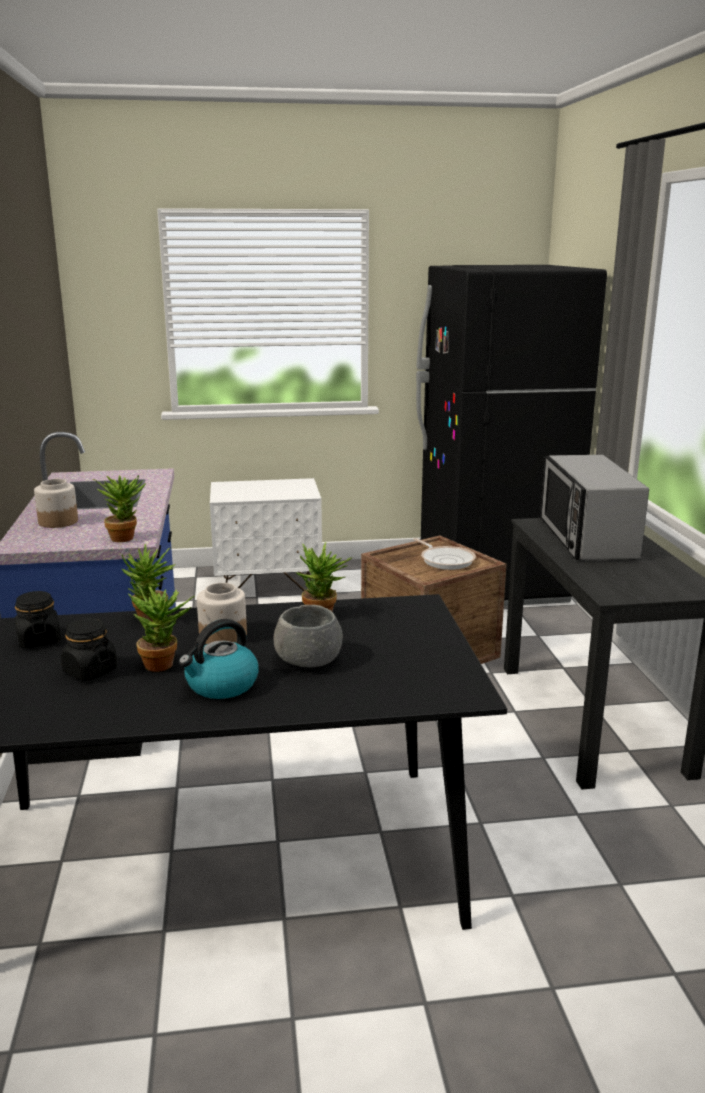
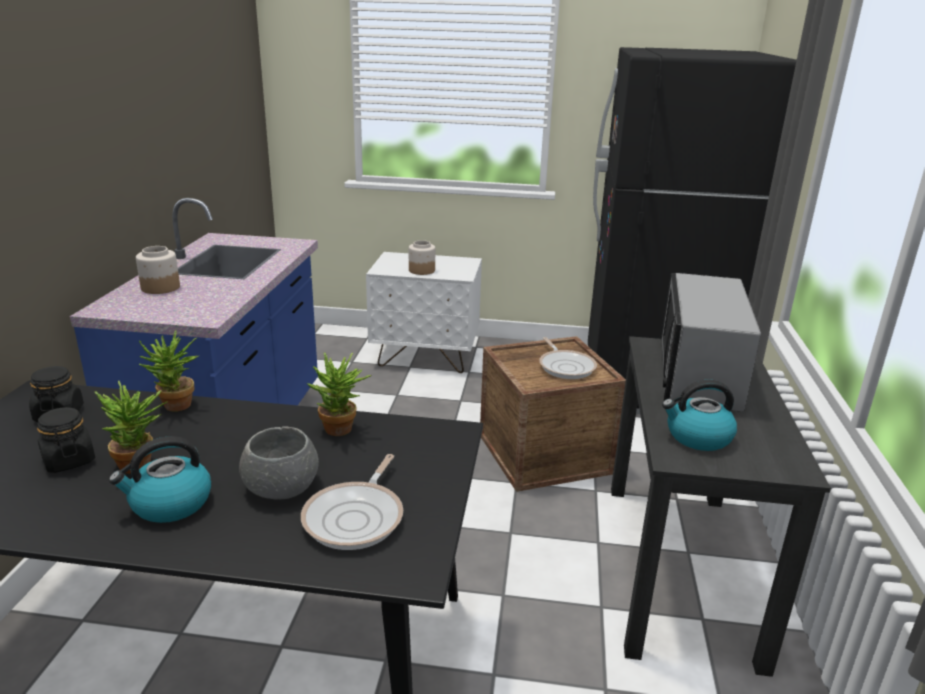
camera: 15 degrees right, 5 degrees up
(125, 537) = (201, 313): potted plant -> none
(222, 636) = (223, 439): jar -> jar (421, 270)
(392, 669) = (357, 517): none -> frying pan
(617, 580) = (697, 437): none -> kettle

